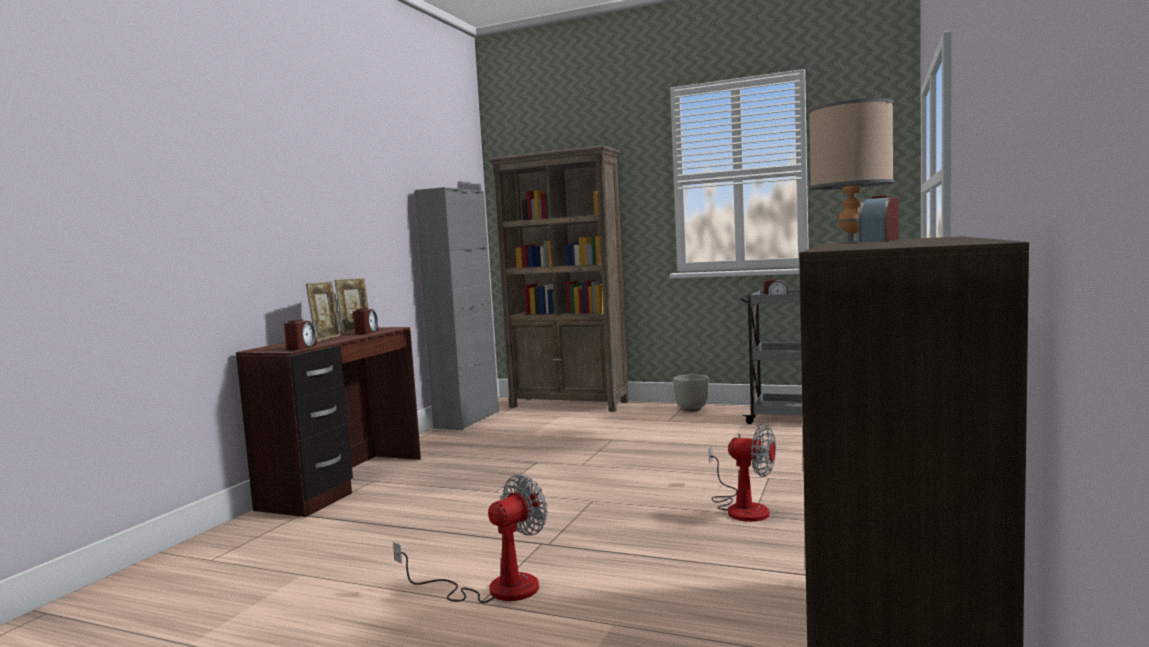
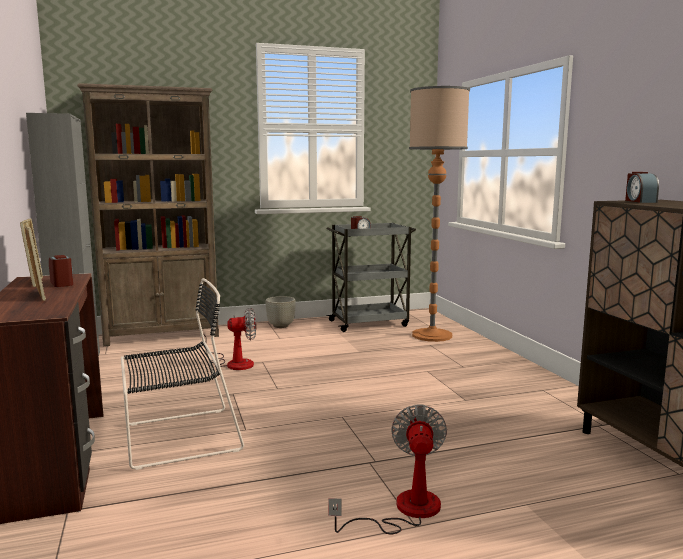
camera: 40 degrees left, 5 degrees up
(301, 347) = (55, 310): alarm clock -> none
(438, 486) = (177, 438): none -> black chair
(742, 508) = (450, 396): fan -> fan (233, 363)

